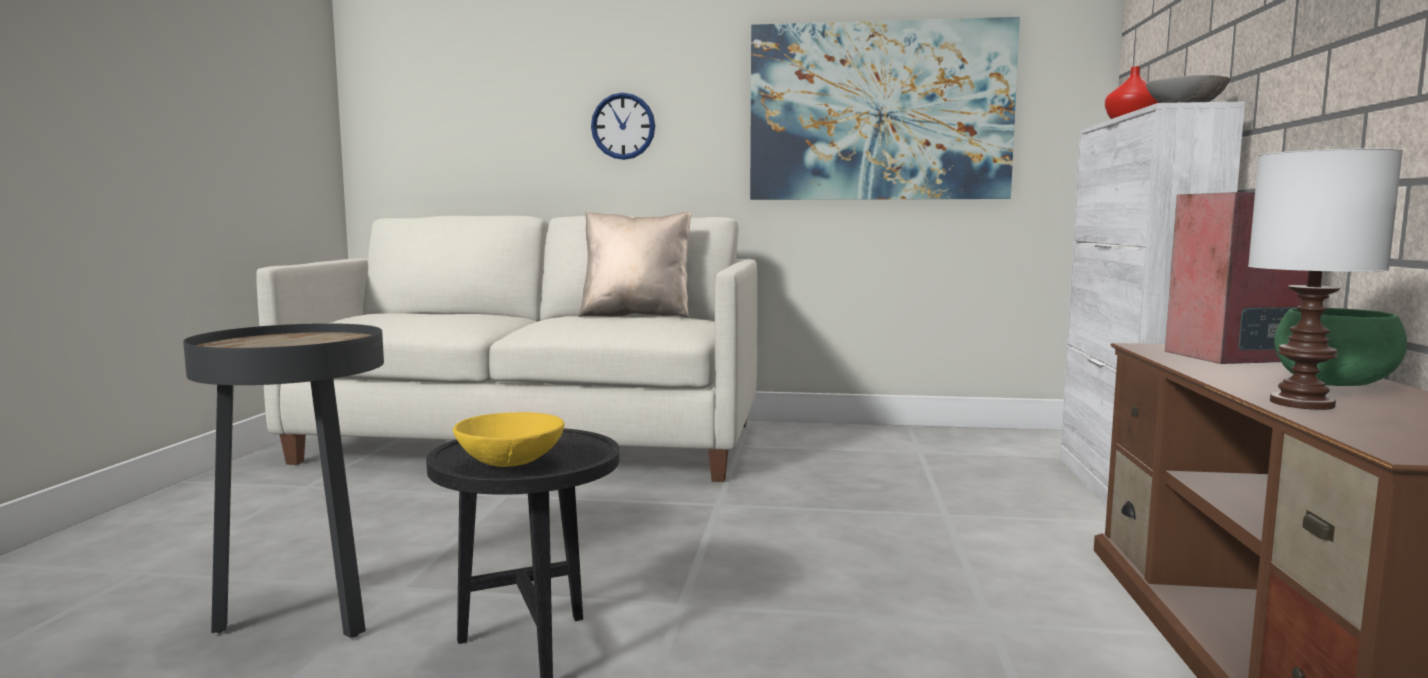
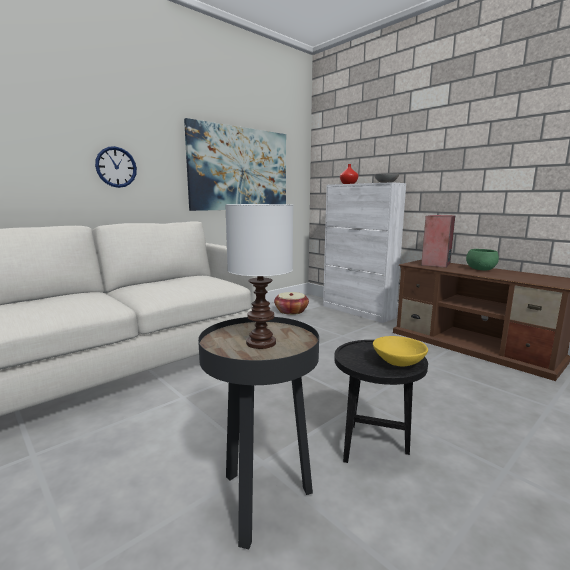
camera: 50 degrees left, 5 degrees up
(636, 315) = (175, 279): beige pillow -> none
(955, 449) = (291, 311): none -> basket
(1299, 403) = (505, 277): white table lamp -> white table lamp (260, 343)

